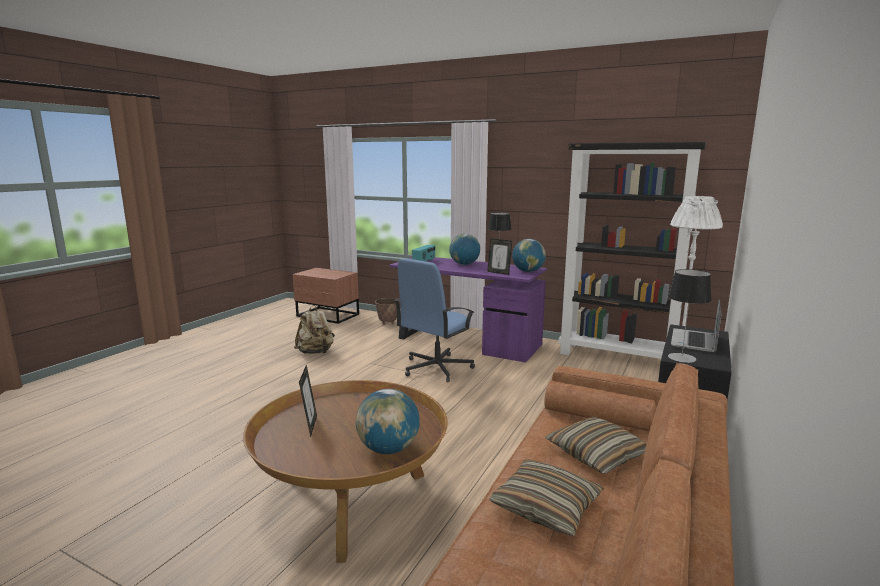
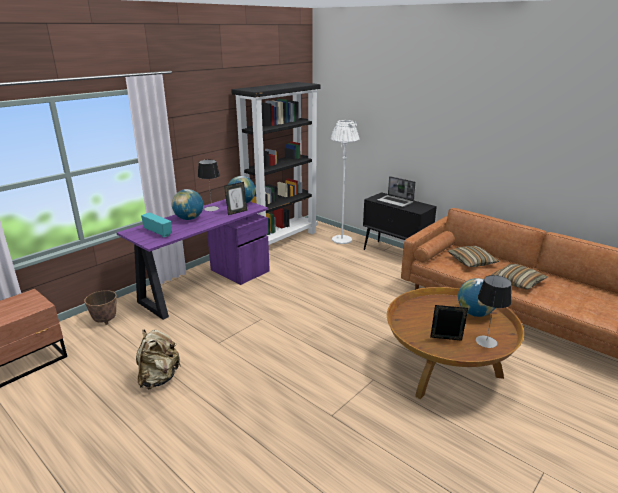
camera: 75 degrees left, 10 degrees up
(436, 368) = (254, 309): blue office chair -> none
(681, 358) = (418, 209): table lamp -> table lamp (486, 342)

